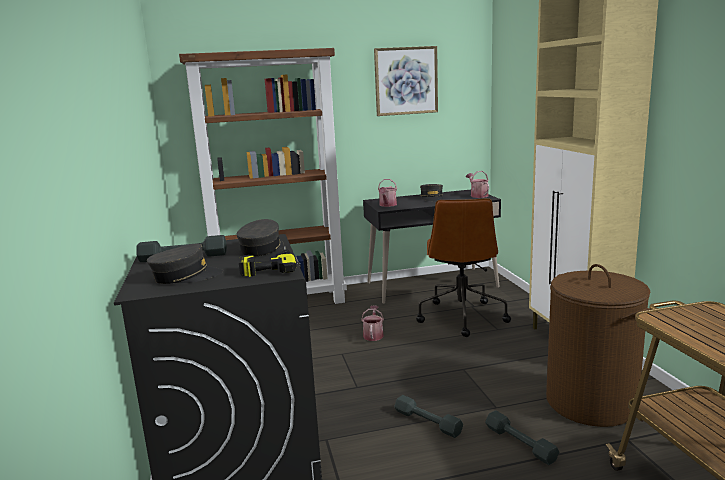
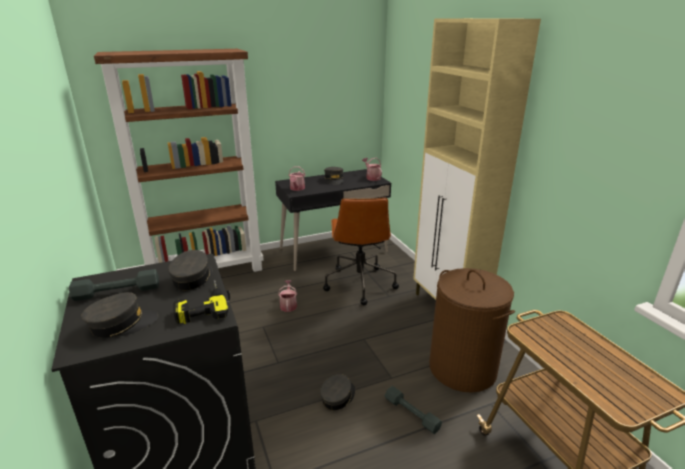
camera: 10 degrees left, 10 degrees up
(406, 81) = (311, 76): picture -> none
(427, 422) = (338, 396): grey dumbbell -> grey cap

